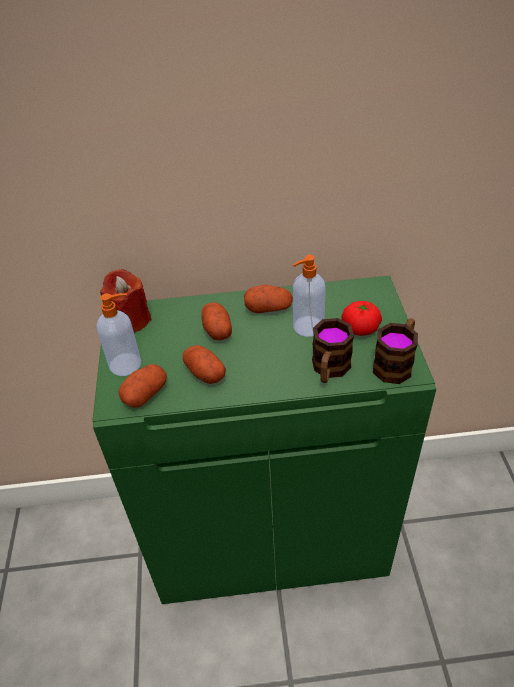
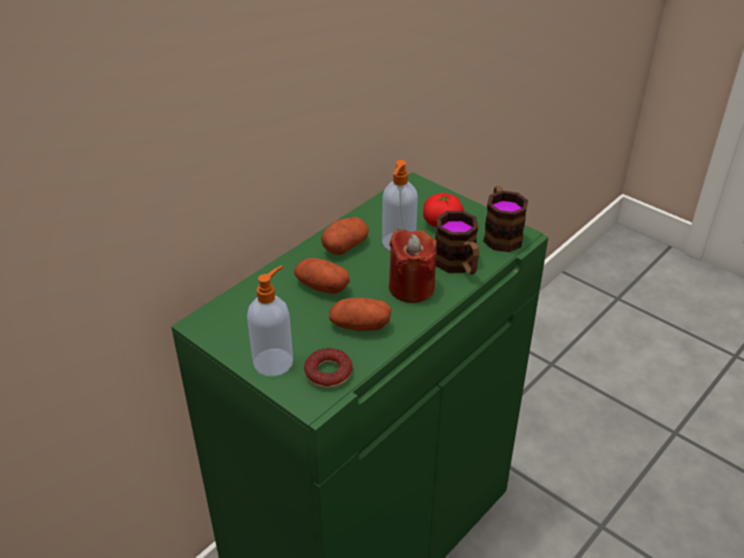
camera: 45 degrees left, 5 degrees down
(130, 320) = (222, 324): red candle -> red candle (411, 288)
(145, 393) = (328, 373): potato -> donut

